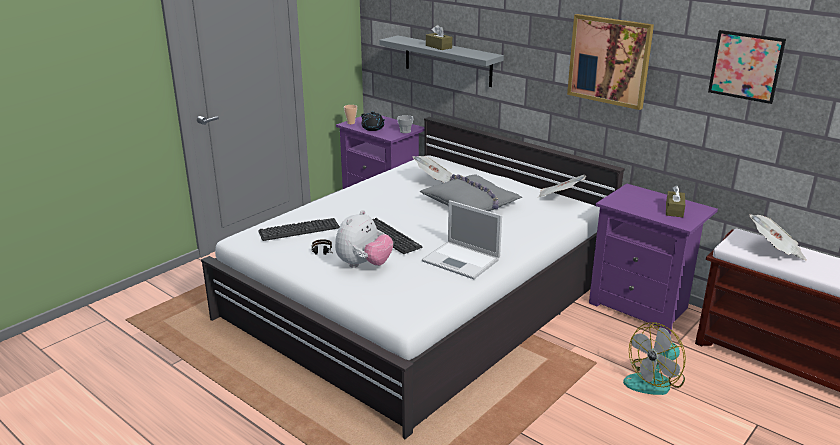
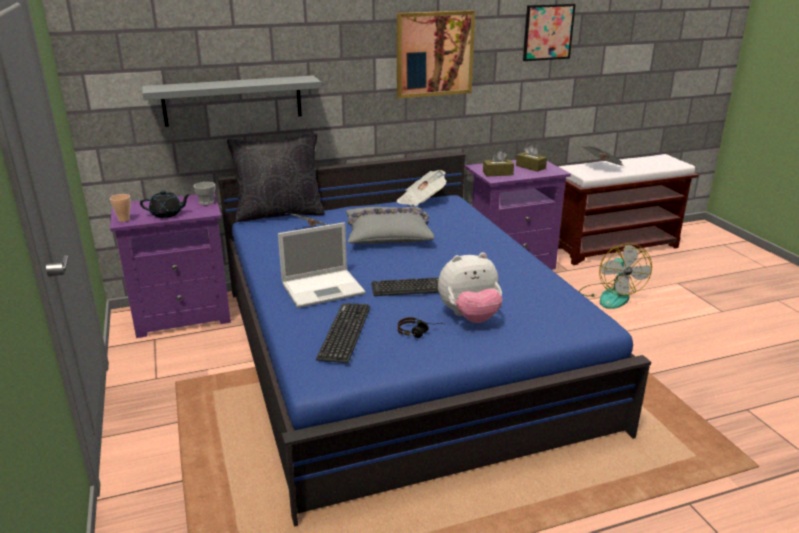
camera: 60 degrees left, 0 degrees up
(364, 265) = (469, 317): plush toy -> plush toy turned 105 degrees clockwise
(421, 298) = (399, 353): white bed -> blue bed
(438, 47) = (233, 83): brown tissue box -> brown tissue box (497, 173)
(456, 161) = (279, 214): none -> black pillow
(462, 260) = (505, 269): laptop -> laptop (324, 288)

